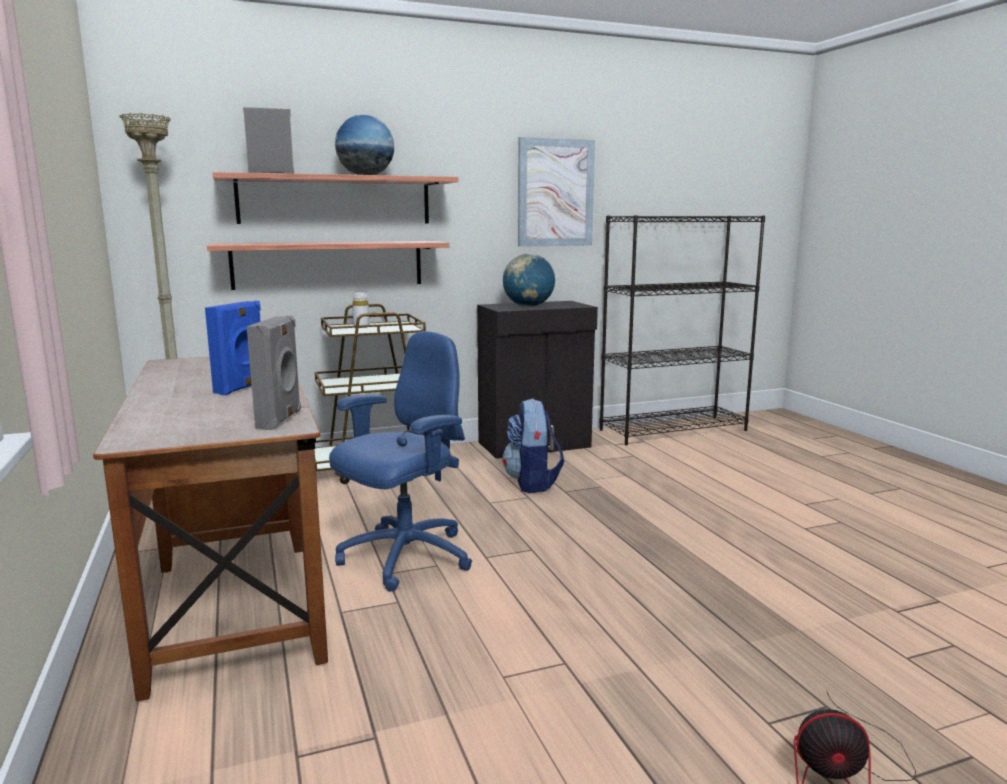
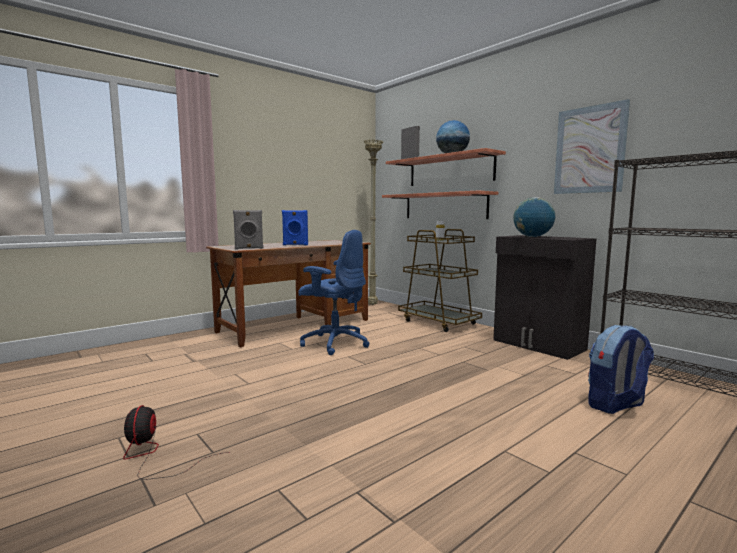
camera: 70 degrees right, 5 degrees down
(532, 483) = (464, 353): backpack -> backpack (616, 405)

